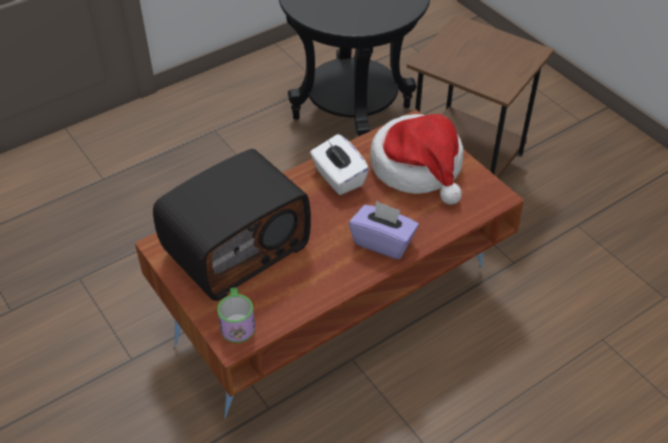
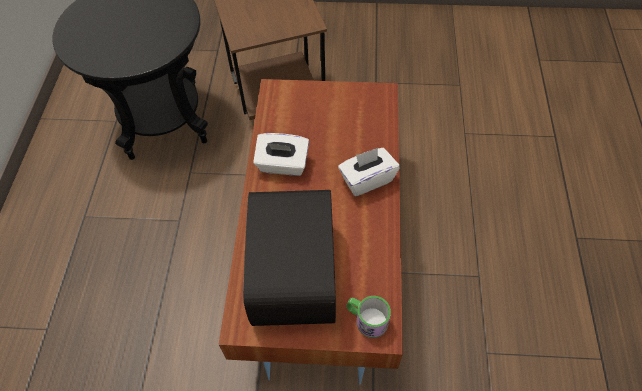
camera: 50 degrees left, 10 degrees up
(383, 242) = (367, 179): purple tissue box -> white tissue box
(418, 167) = (317, 115): hat -> none

